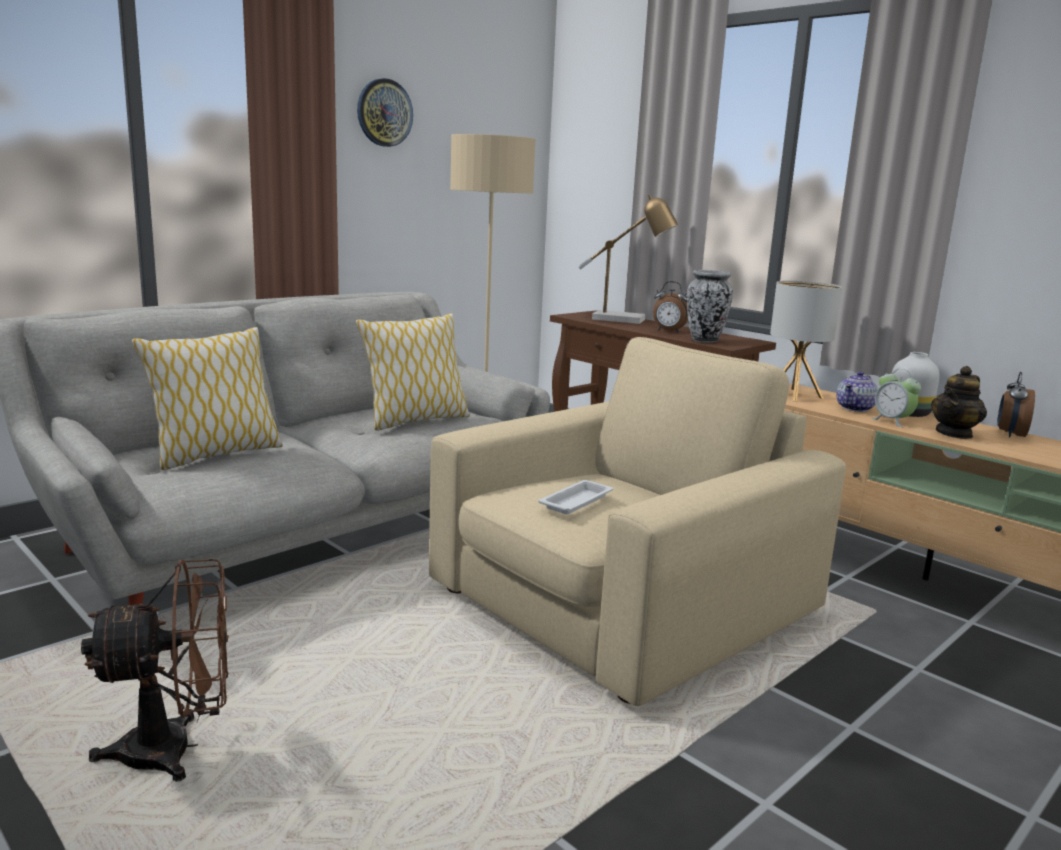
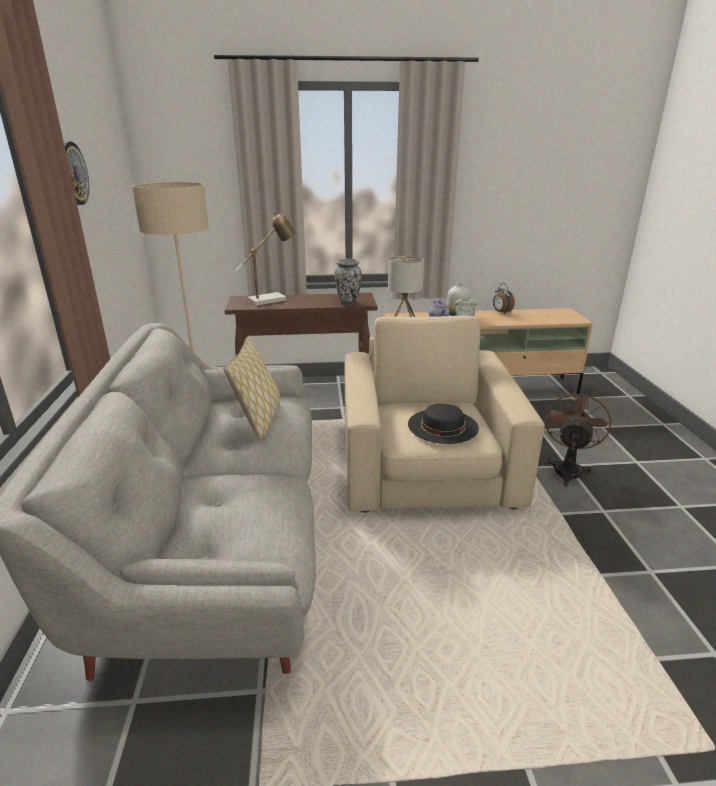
camera: 50 degrees left, 10 degrees up
(176, 750) = (450, 688): brown fan -> brown fan (568, 469)
(215, 454) = (229, 516): pillow -> none
(577, 501) = (442, 426): white tray -> black hat
(668, 331) = (314, 301): alarm clock -> none
(954, 433) = (491, 320): teapot -> none

